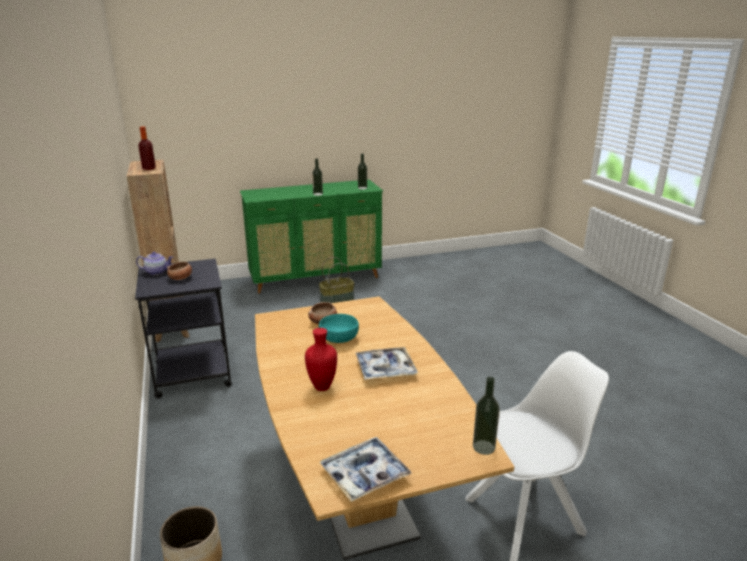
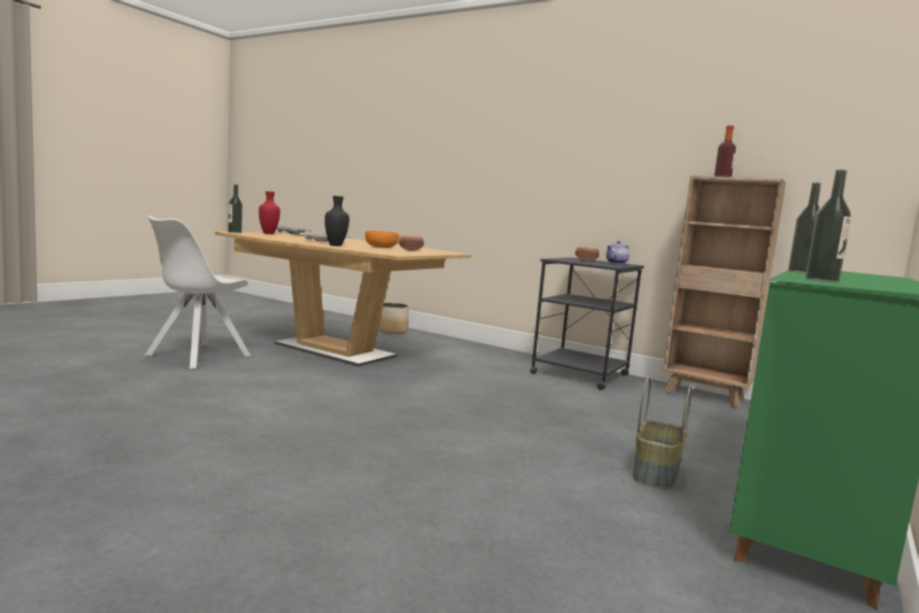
camera: 140 degrees right, 15 degrees down
(322, 388) = (352, 241): red vase -> red vase (268, 234)
(339, 338) = (380, 247): turquoise bowl -> orange bowl
(397, 340) = (335, 245): none -> black vase

